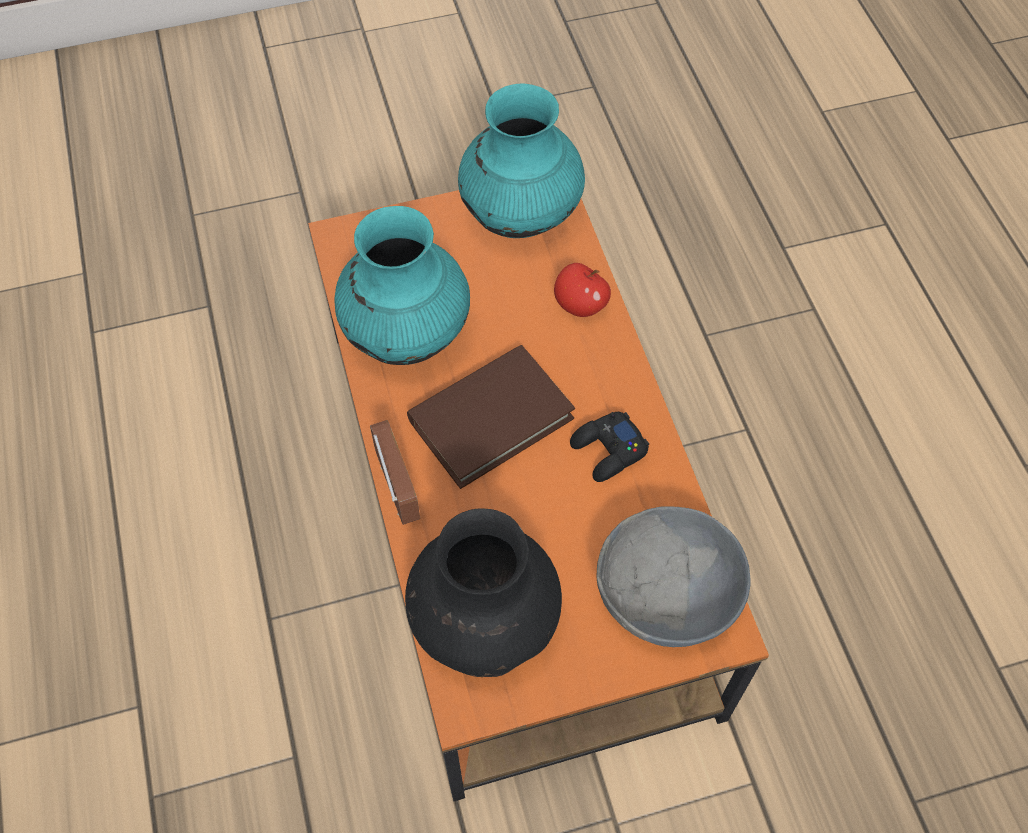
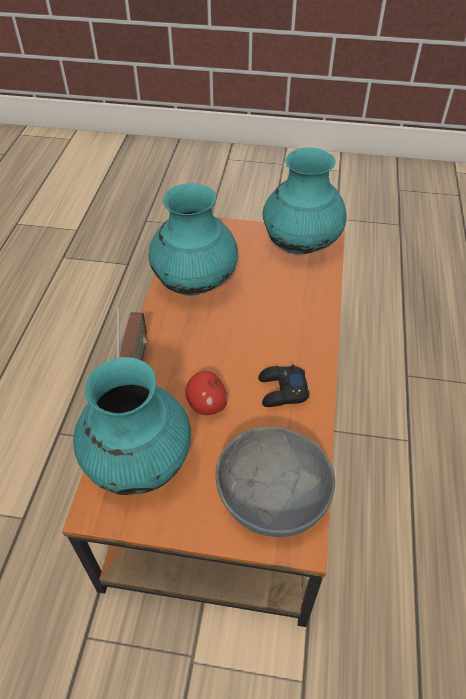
camera: 25 degrees right, 10 degrees down
(484, 623) = (138, 463): black vase -> turquoise vase
(491, 419) = (217, 345): brown book -> none
(580, 305) = (310, 303): apple -> apple (207, 405)

